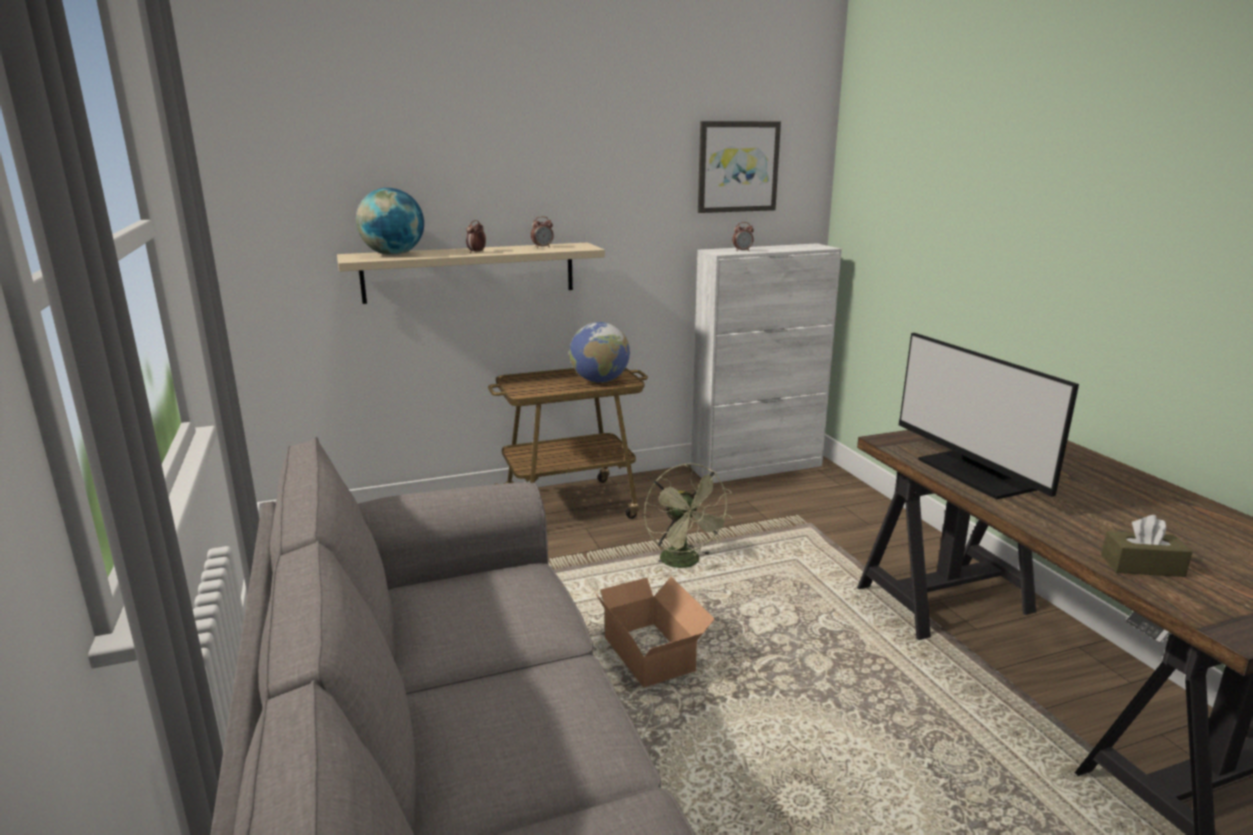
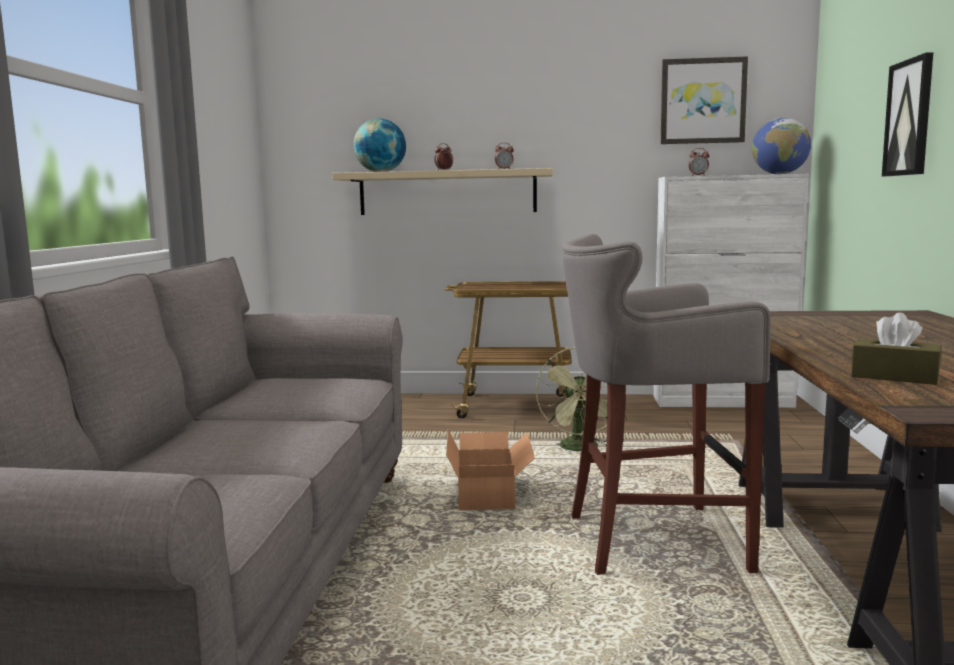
camera: 25 degrees right, 10 degrees down
(600, 381) = (542, 287): globe -> globe (779, 174)
(843, 684) = (650, 541): none -> grey stool
(976, 474) = (811, 330): monitor -> none
(981, 230) = (909, 118): none -> picture

